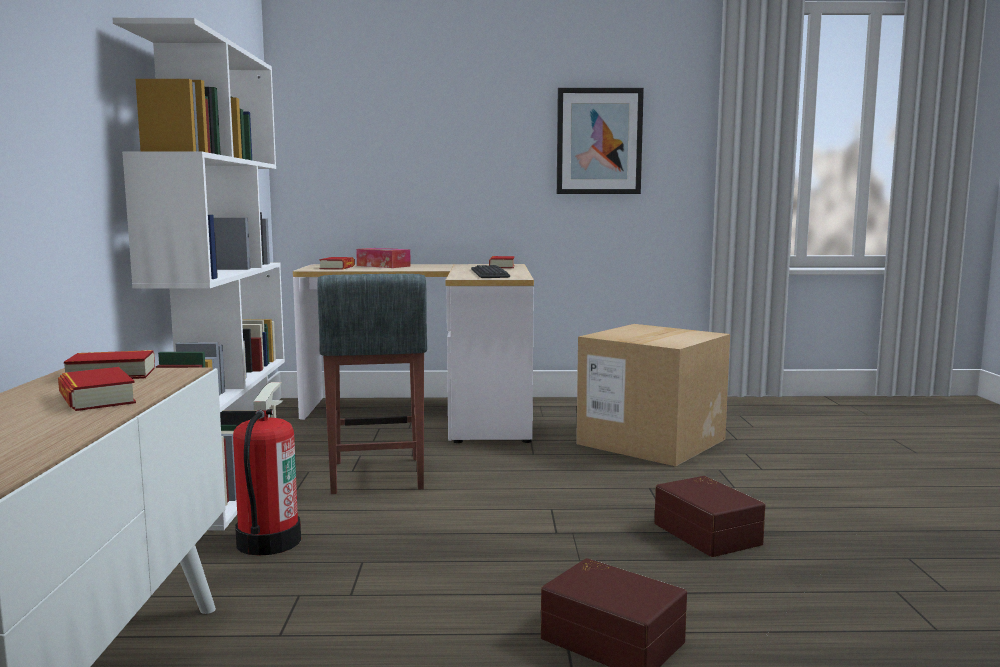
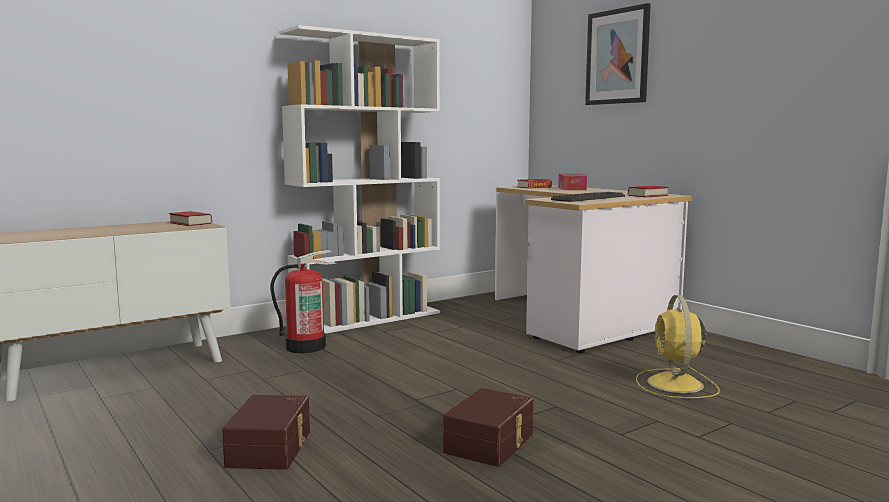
camera: 55 degrees right, 0 degrees up
(96, 398) = (139, 229): book -> none
(376, 475) = (435, 338): grey stool -> none
(599, 141) = (772, 69): picture -> picture (617, 57)
(651, 441) = (675, 384): cardboard box -> yellow fan

